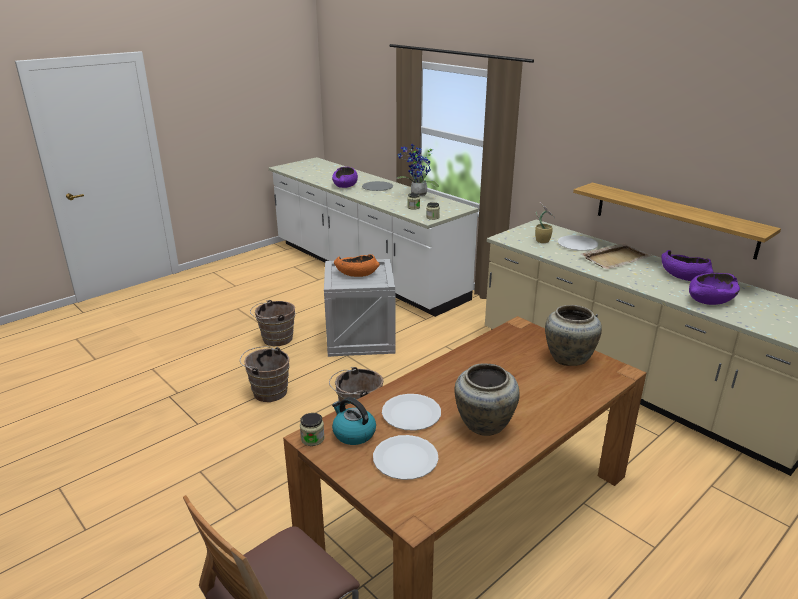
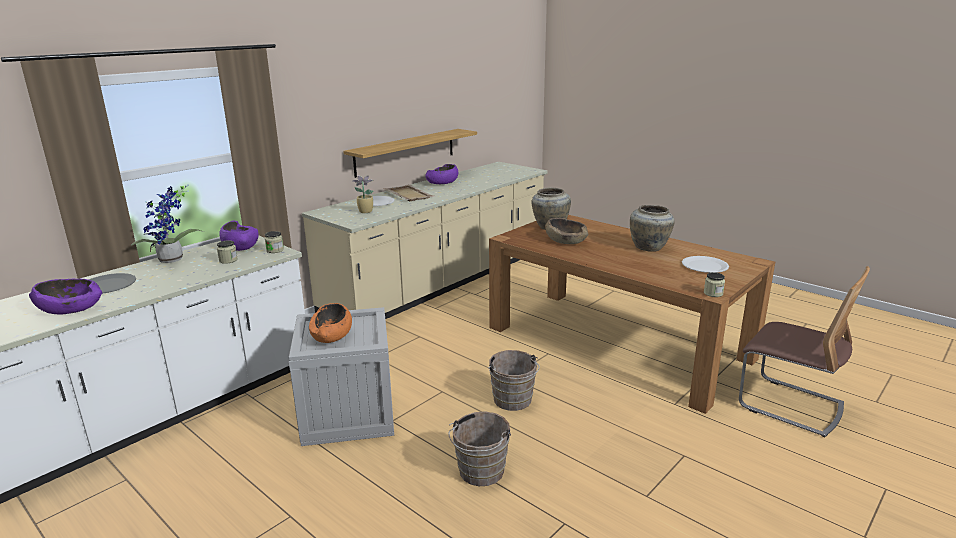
camera: 95 degrees left, 5 degrees down
(275, 339) = (339, 493): brown bucket -> none
(353, 433) = (693, 281): kettle -> none
(411, 413) = (653, 266): white plate -> none
(509, 363) = (566, 241): none -> brown bowl
(710, 299) = (480, 180): purple bowl -> purple bowl (240, 246)

